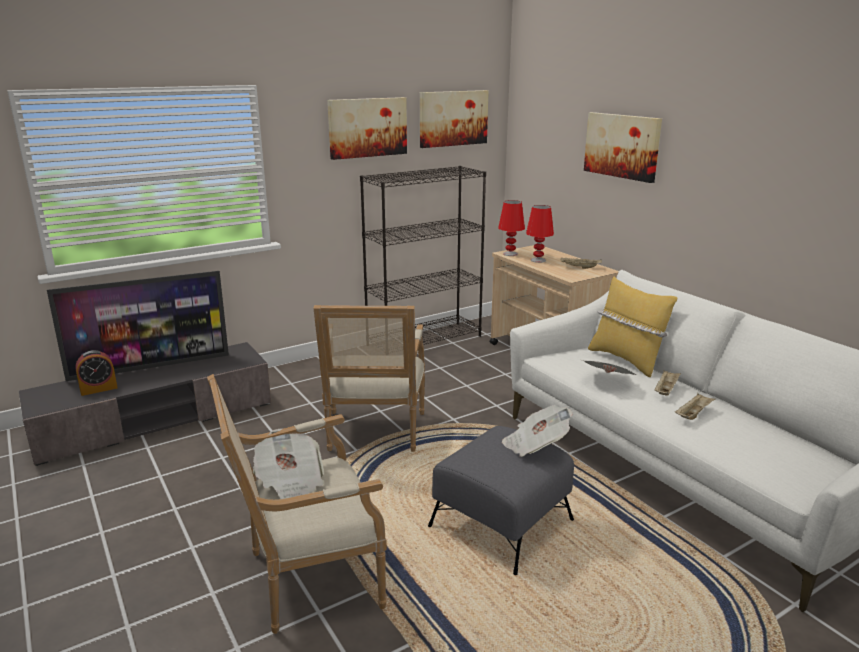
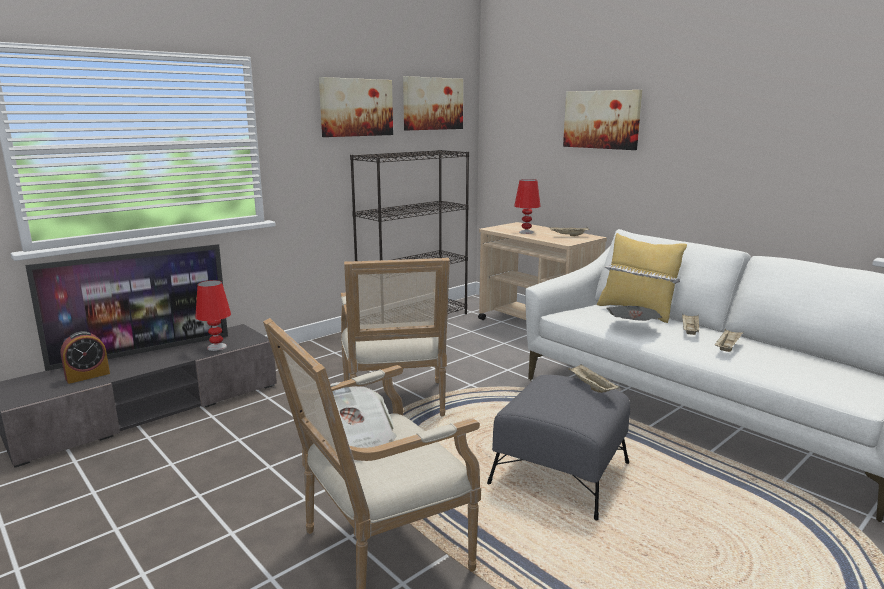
camera: 10 degrees left, 5 degrees down
(510, 254) = (497, 229): red table lamp -> red table lamp (217, 347)
(535, 445) = (591, 387): newspaper -> beige tray

